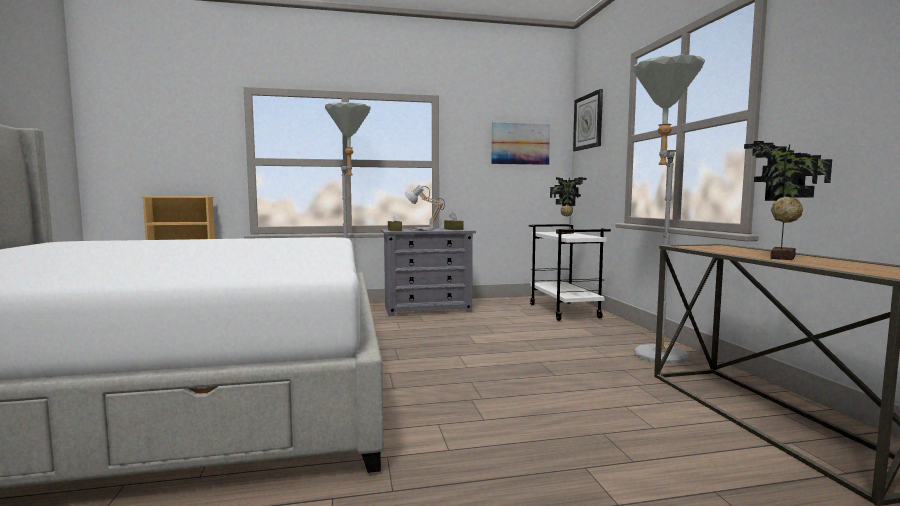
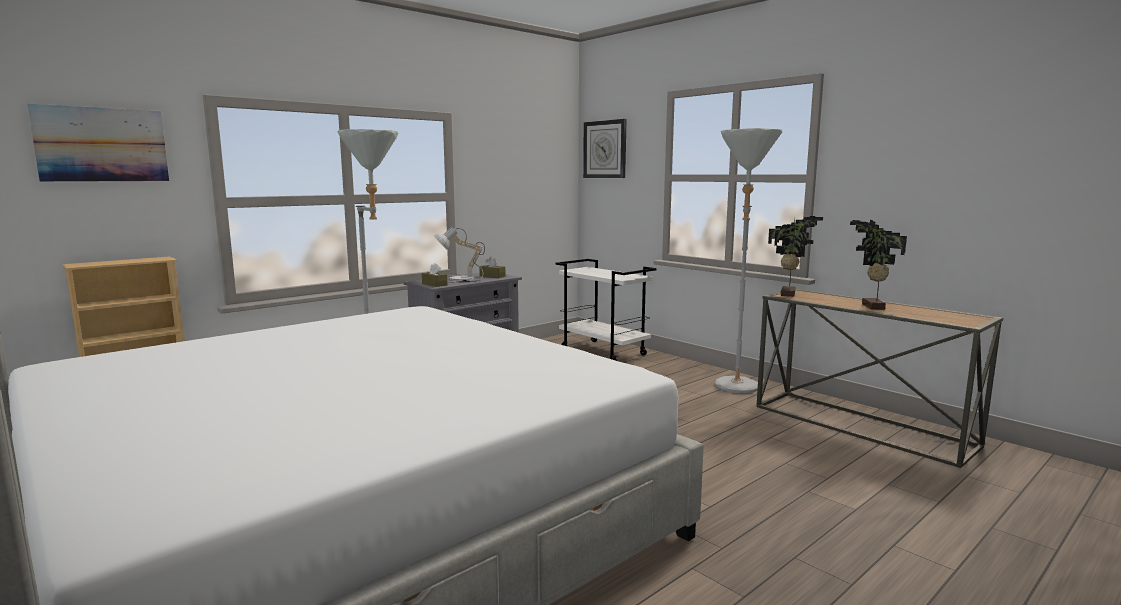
camera: 30 degrees left, 5 degrees up
(520, 144) = (533, 170): picture -> picture (102, 144)
(566, 233) = (600, 271): potted plant -> potted plant (789, 294)

